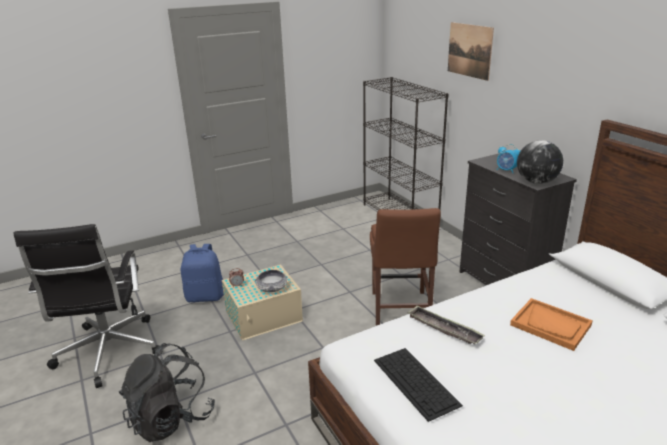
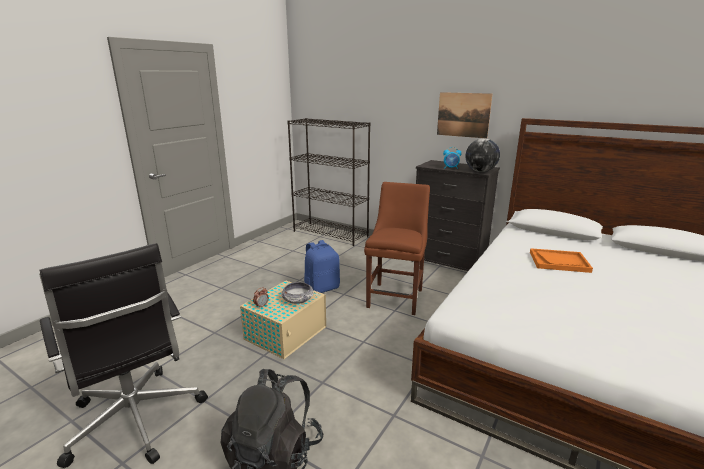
camera: 30 degrees left, 5 degrees down
(205, 296) = (209, 332): blue backpack -> blue backpack (322, 288)
(400, 310) = (396, 297): brown chair -> brown chair turned 135 degrees counterclockwise
(416, 382) = (536, 321): keyboard -> none
(444, 329) = (502, 281): tray -> none
(469, 50) = (388, 85): picture -> picture (463, 115)

